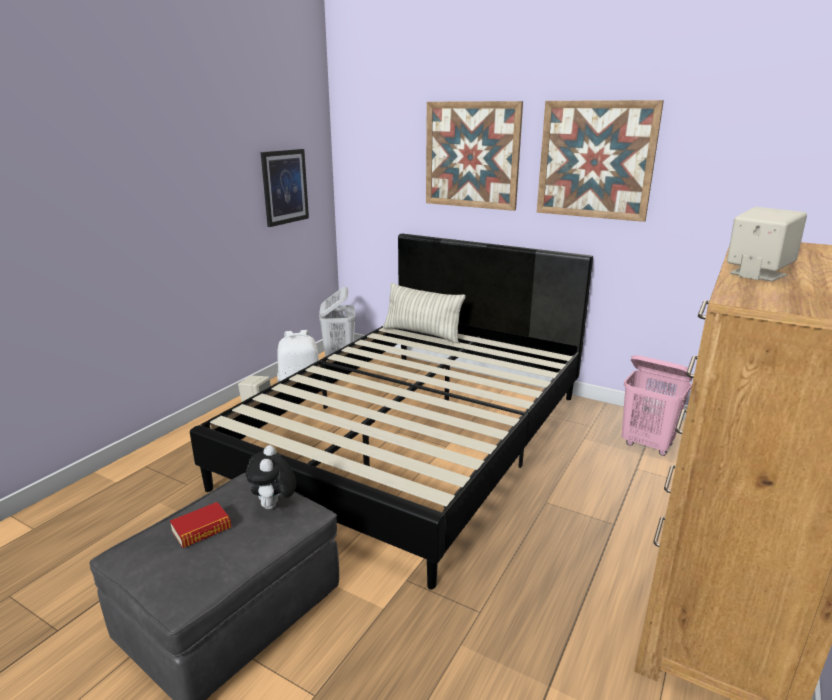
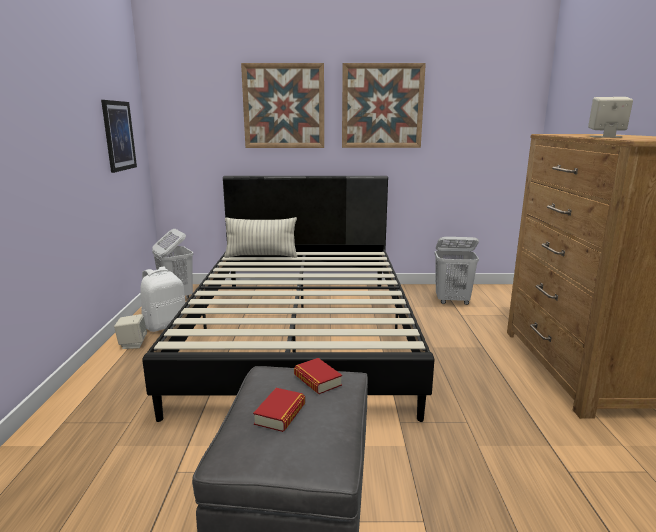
camera: 30 degrees left, 5 degrees down
(274, 506) = (317, 380): plush toy -> book
(647, 445) = (452, 301): pink laundry basket -> white laundry basket

